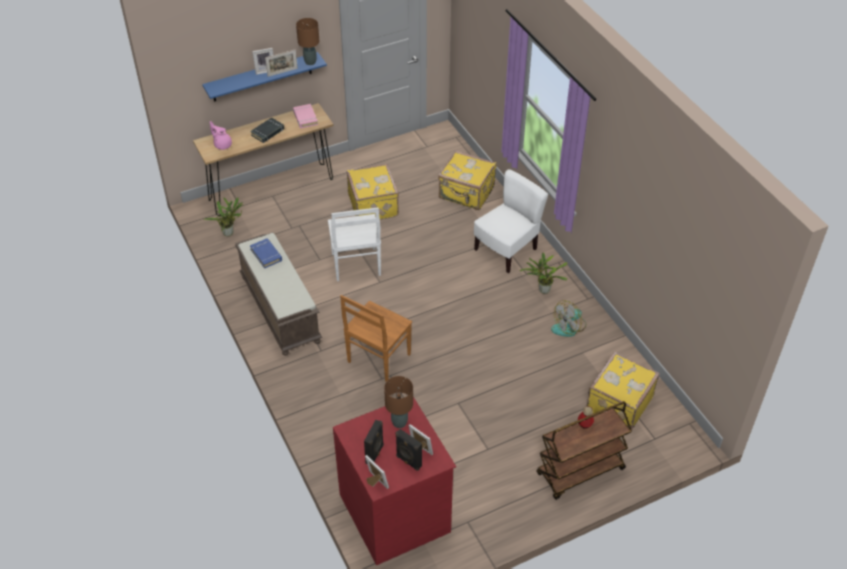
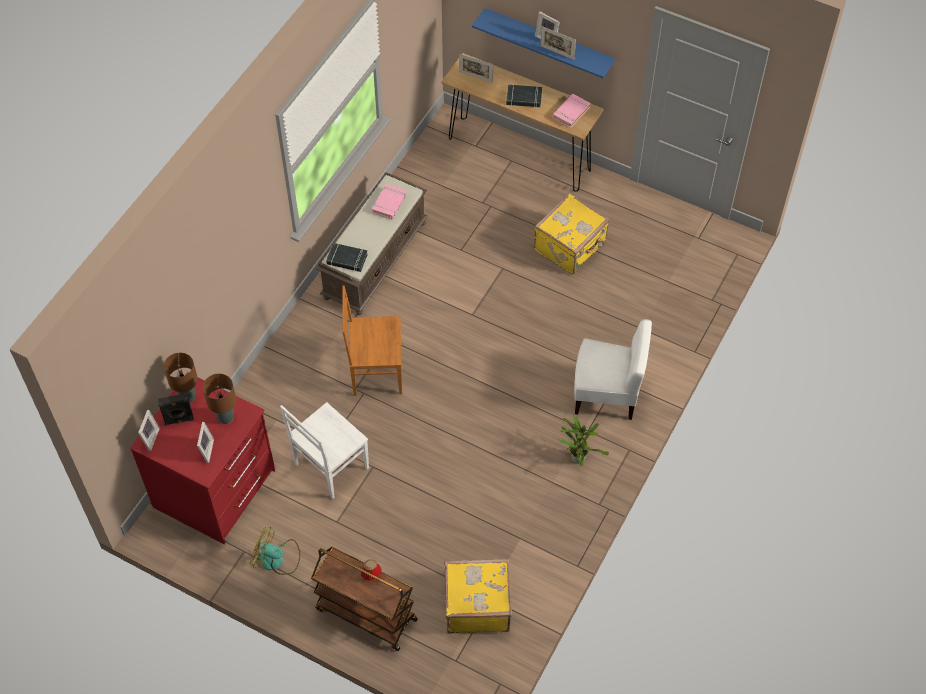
camera: 55 degrees right, 10 degrees up
(222, 144) = (476, 77): pink teapot -> picture frame
(229, 232) = (435, 161): potted plant -> none
(266, 255) = (389, 203): blue book -> pink book
(291, 303) = (347, 259): none -> black book
(310, 62) = (593, 62): brown table lamp -> brown table lamp (187, 397)
(356, 265) = (477, 283): white chair -> white chair (330, 467)
(408, 461) = (188, 449): black speaker -> none
(466, 193) = (658, 313): yellow suitcase -> none
(569, 327) = (544, 508): fan -> fan (277, 559)

